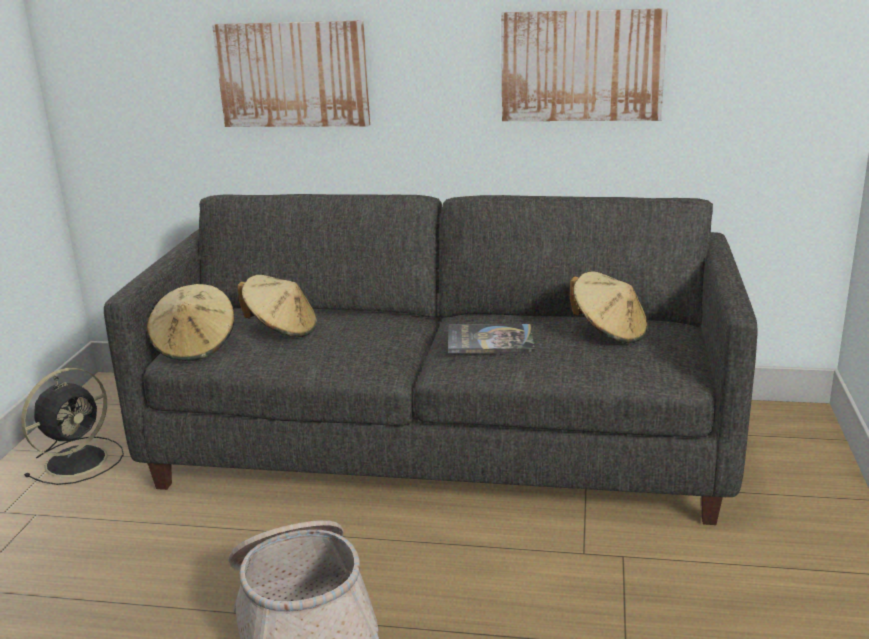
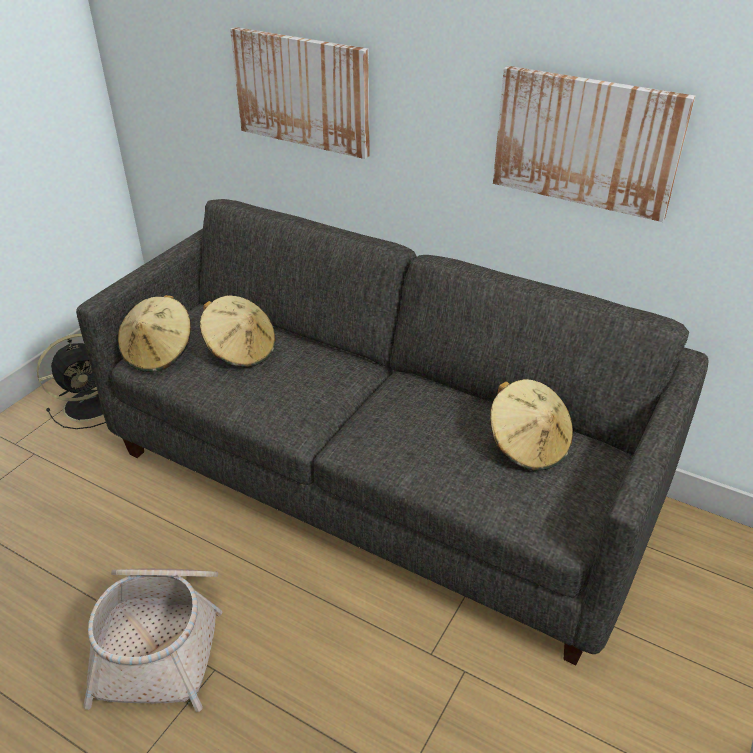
camera: 20 degrees right, 15 degrees up
(490, 340) = (406, 423): book -> none

